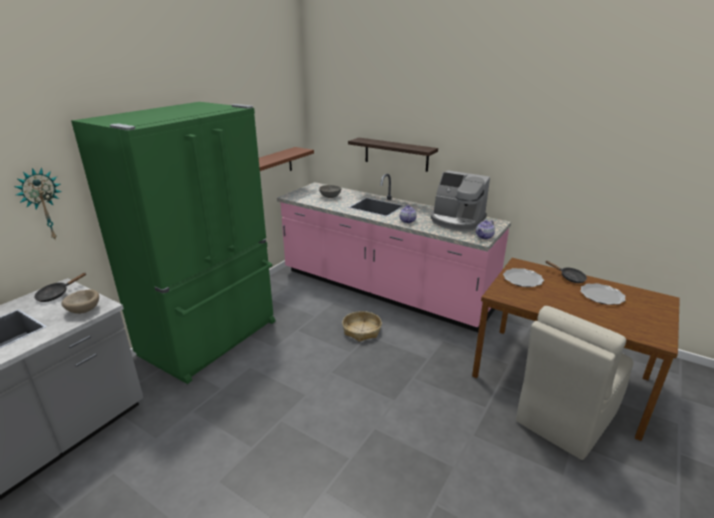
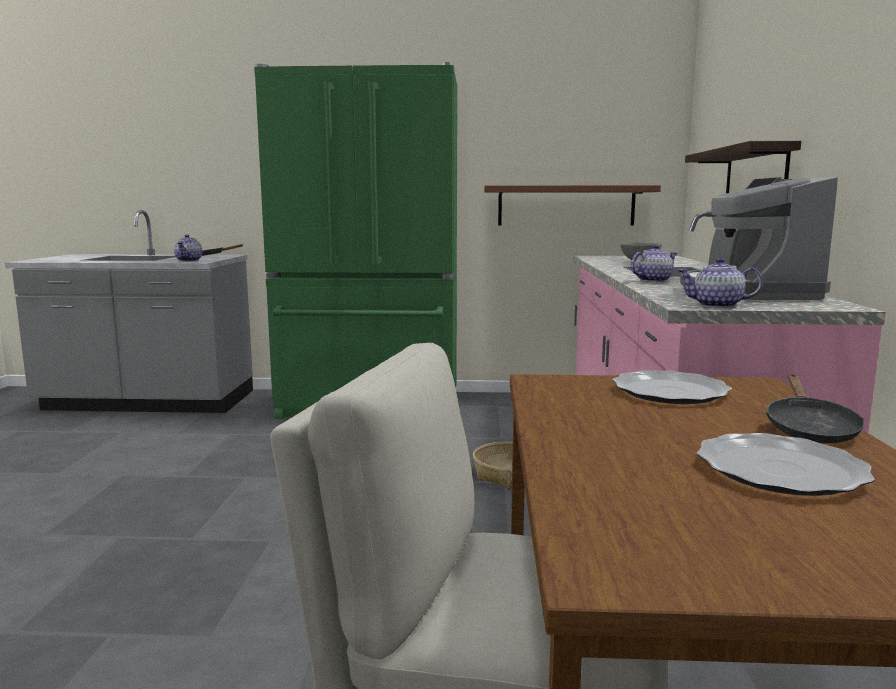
camera: 60 degrees right, 15 degrees down
(42, 205) = (242, 168): wall clock -> none
(84, 310) = (189, 260): beige bowl -> teapot

